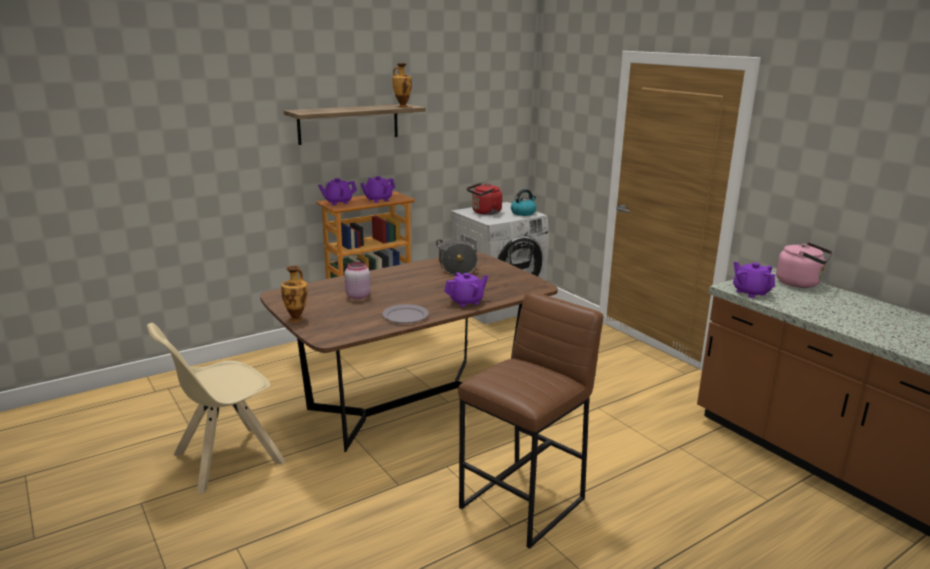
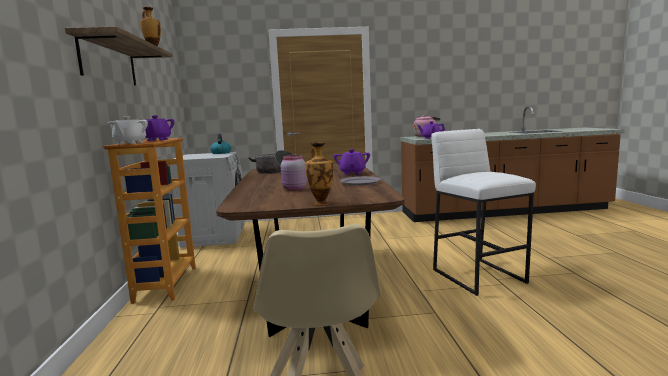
camera: 60 degrees left, 10 degrees down
(338, 202) = (130, 143): purple teapot -> white teapot
(485, 212) = (197, 156): red kettle -> none
(524, 502) = (477, 275): brown stool -> white stool

